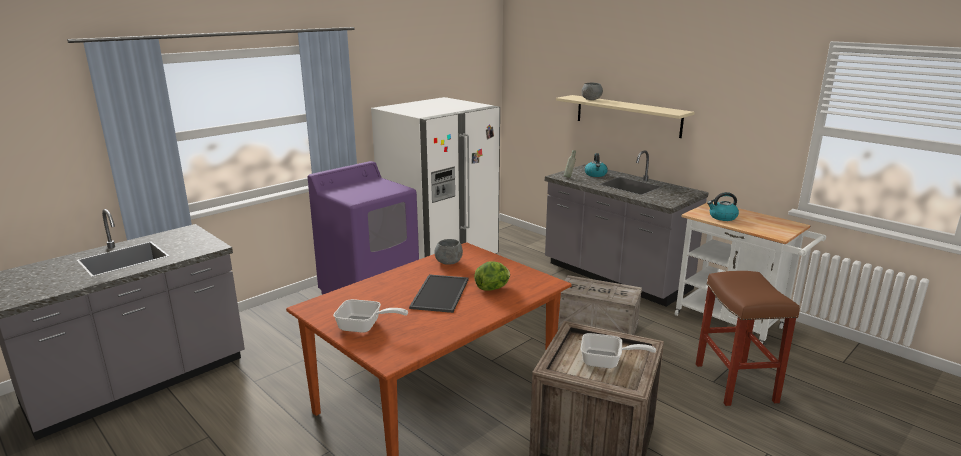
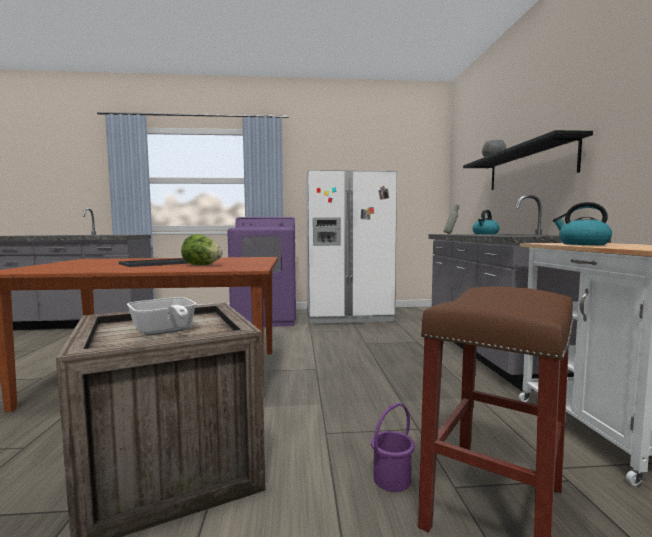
camera: 40 degrees right, 15 degrees down
(364, 327) = (67, 264): frying pan -> none
(448, 262) = (227, 258): grey bowl -> none
(598, 325) = (399, 380): crate -> none
(627, 115) = (529, 167): beige shelf -> black shelf
(689, 391) = (392, 479): none -> purple bucket

